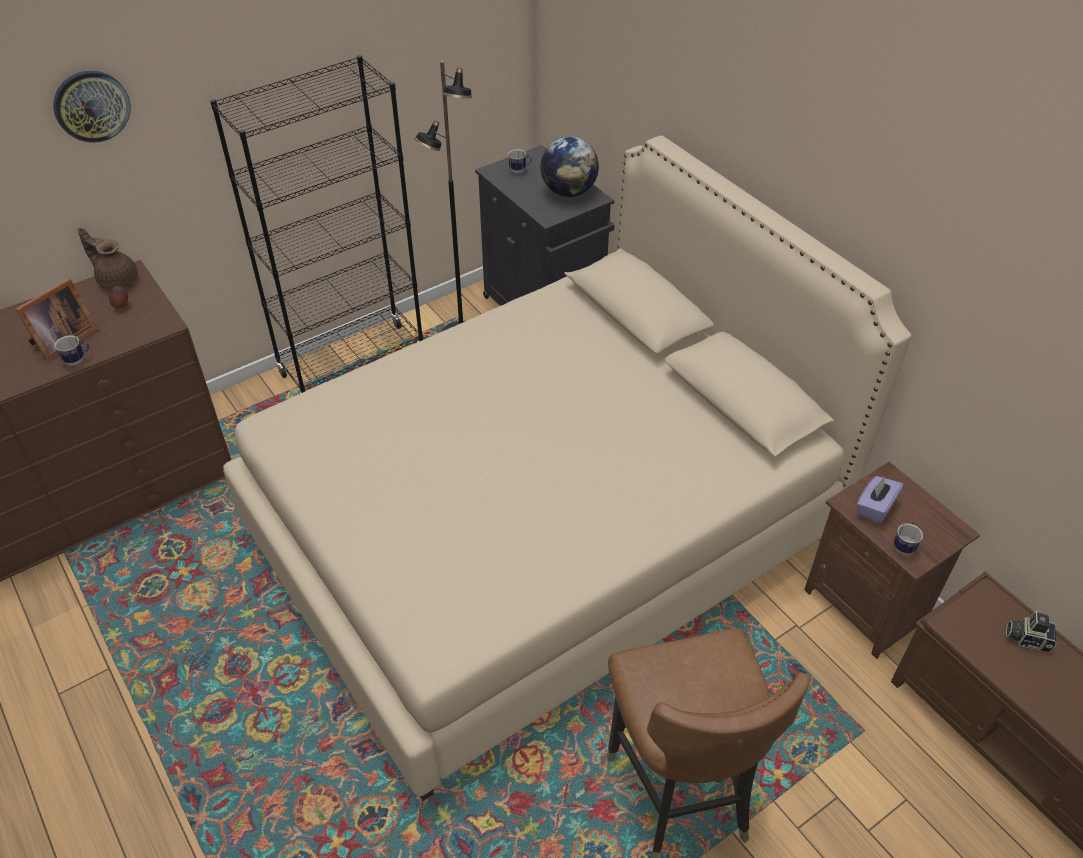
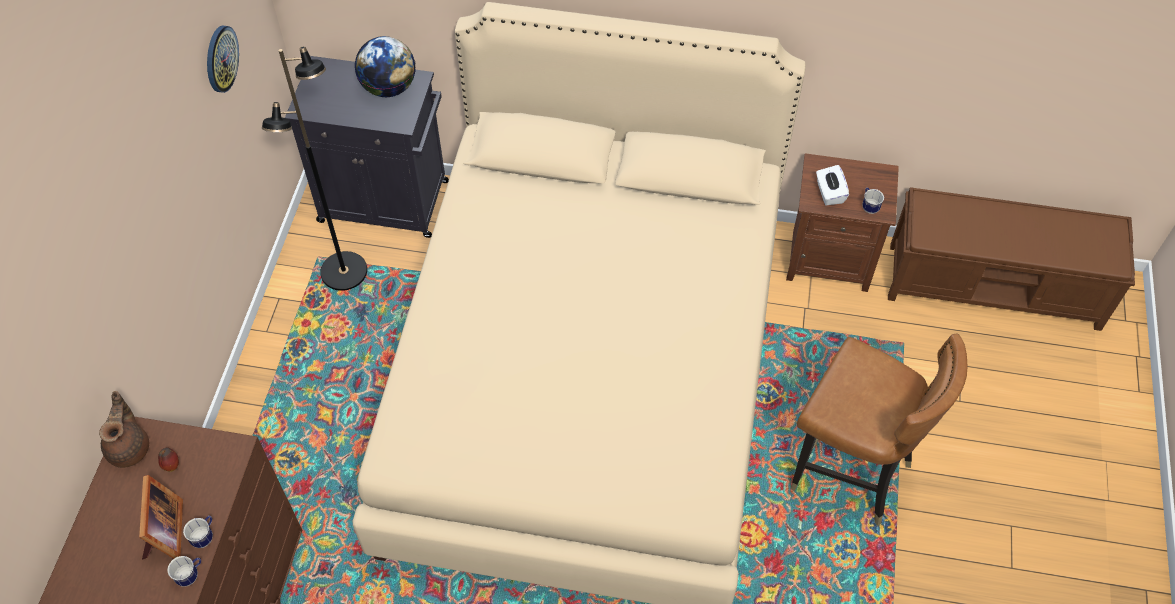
camera: 45 degrees left, 10 degrees up
(91, 106) = (52, 307): wall clock -> wall clock (221, 58)
(117, 280) = (130, 447): brown teapot -> brown teapot turned 105 degrees clockwise
(353, 363) = (280, 364): black bookcase -> none
(520, 170) = (324, 93): mug -> mug (191, 575)
(875, 507) = (829, 193): purple tissue box -> white tissue box
(1027, 638) = (968, 213): camera -> none

